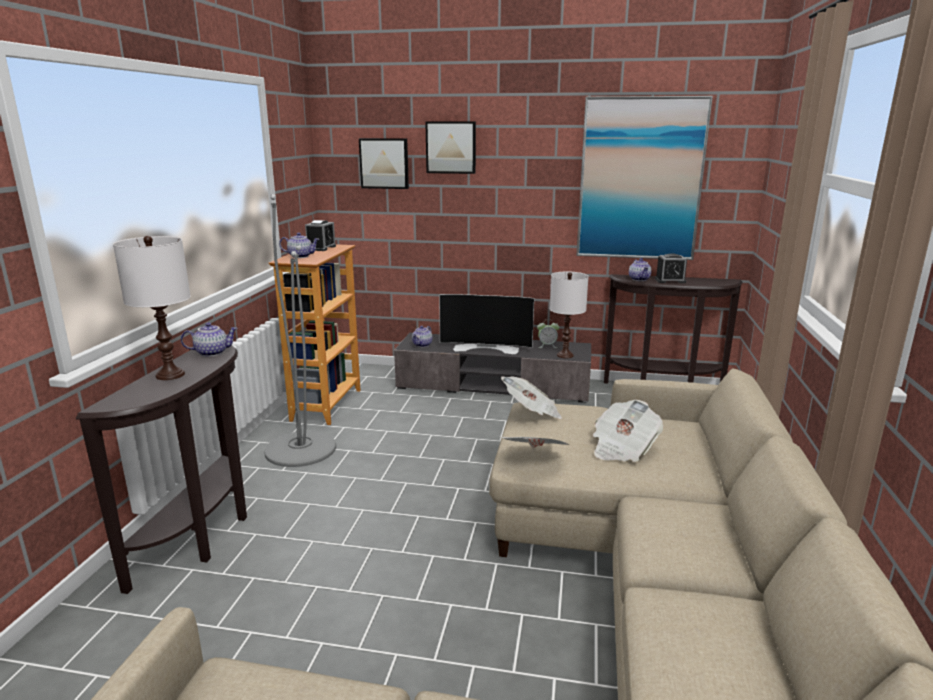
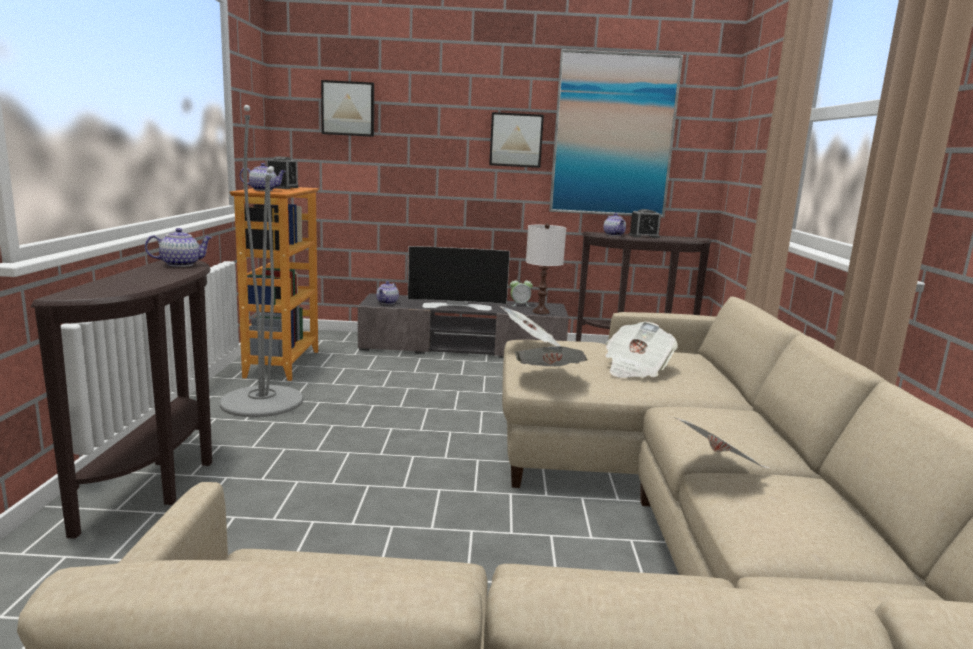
camera: 10 degrees left, 5 degrees down
(170, 375) = (138, 277): white table lamp -> none
(451, 147) = (421, 95): picture -> picture (516, 140)
(657, 588) = (718, 469): none -> newspaper

